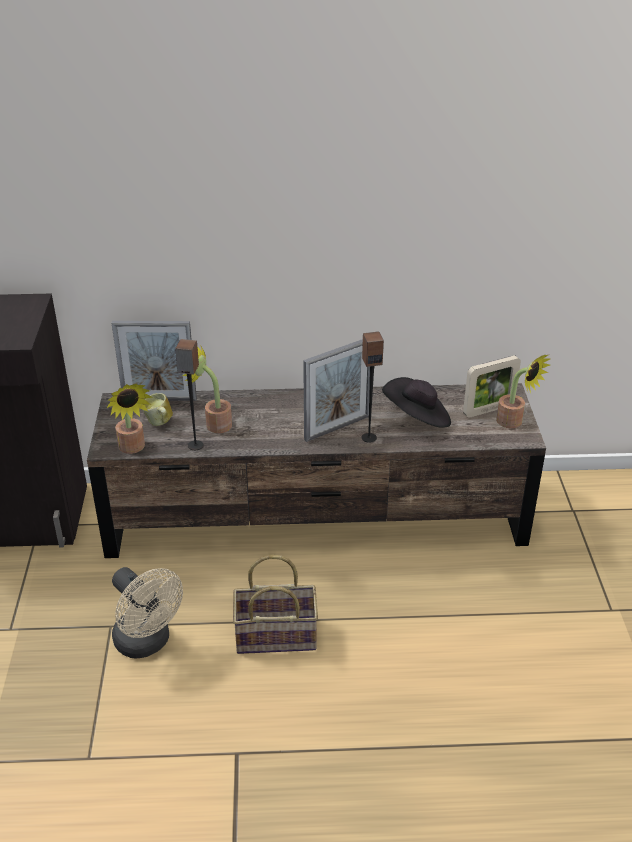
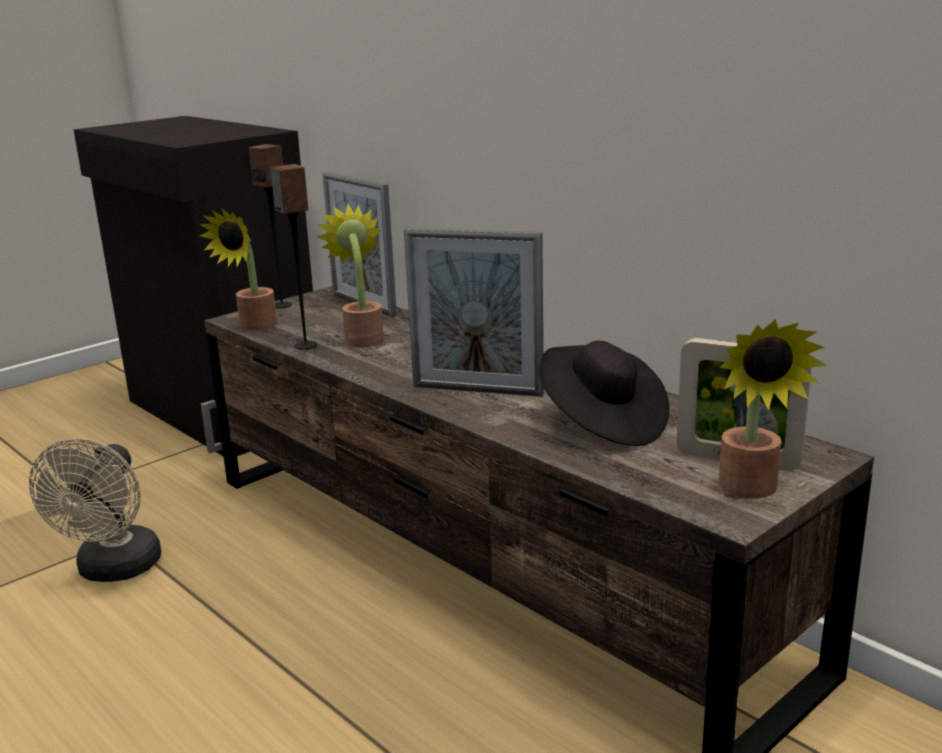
camera: 50 degrees right, 15 degrees down
(159, 423) = (318, 319): mug -> none
(278, 634) = (218, 649): basket -> none
(369, 437) = (493, 413): speaker -> speaker (282, 305)

